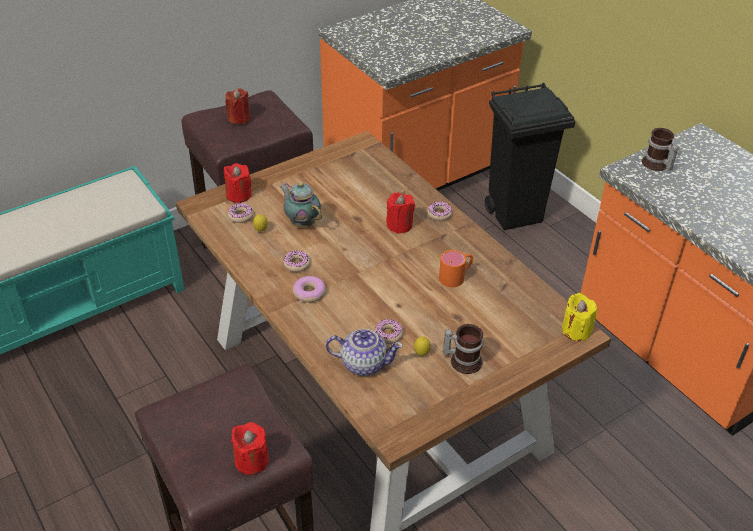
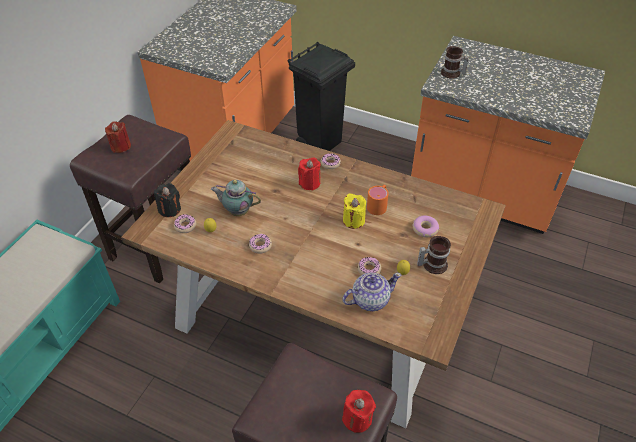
camera: 30 degrees left, 5 degrees up
(239, 195) = (170, 209): red candle -> black candle
(309, 293) = (288, 264): donut -> donut (425, 229)
(576, 330) = (482, 209): yellow candle -> yellow candle (353, 220)

